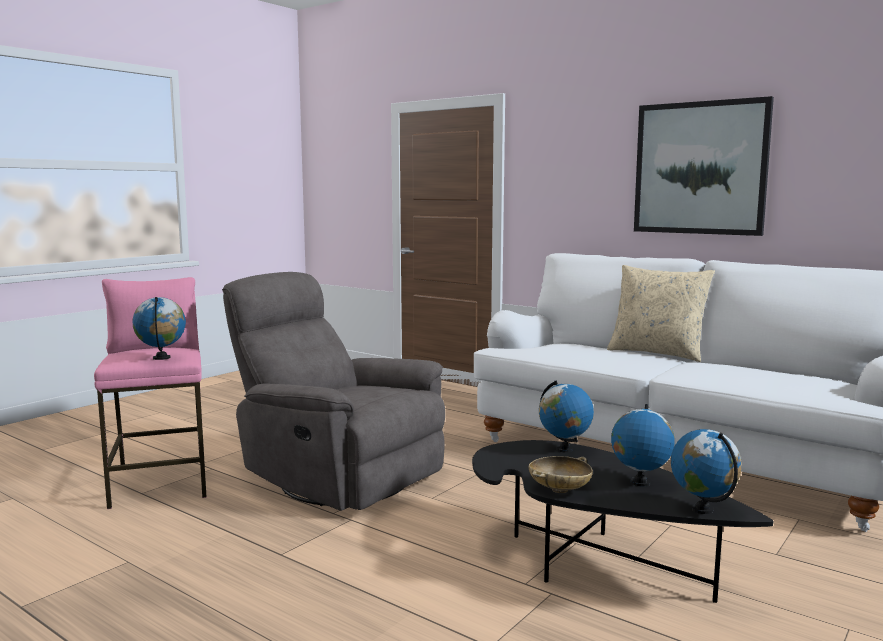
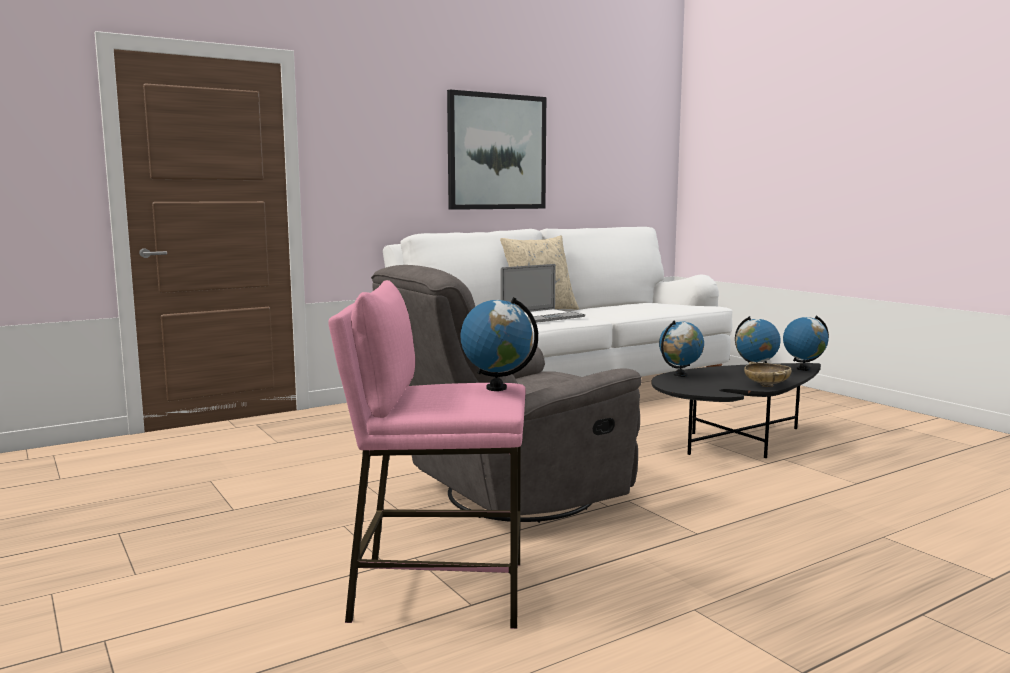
camera: 70 degrees left, 0 degrees up
(599, 355) = (542, 317): none -> laptop

